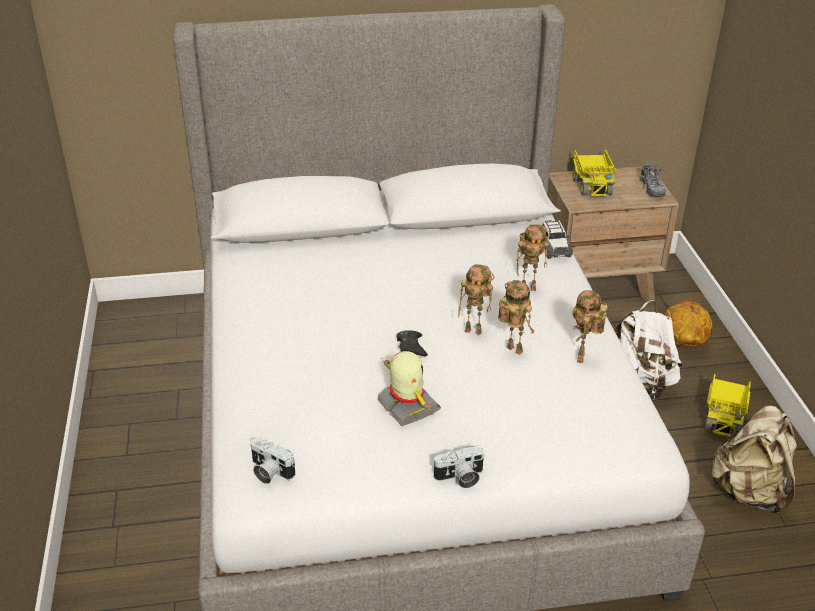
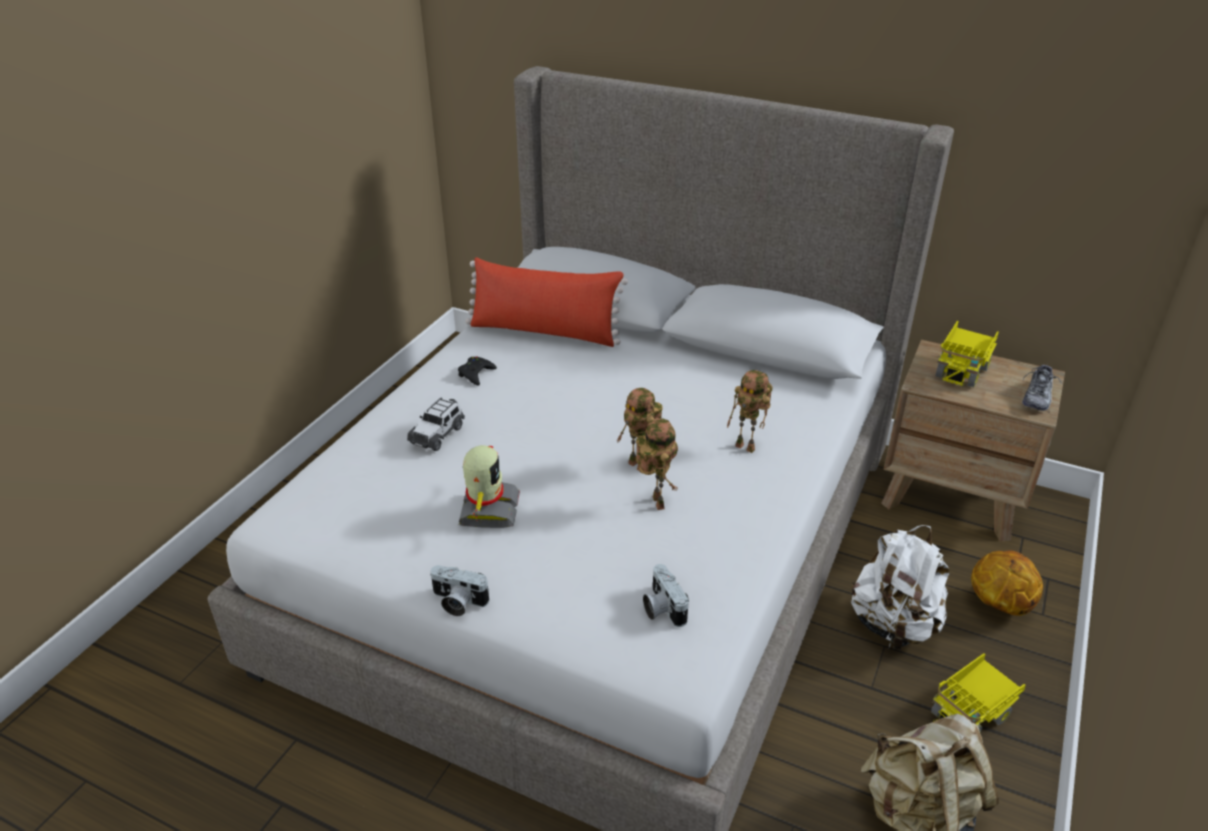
camera: 35 degrees right, 0 degrees up
(269, 472) = (307, 511): camera -> camera (661, 608)
(288, 259) = (544, 332): none -> red pillow
(411, 347) = (558, 455): black game controller -> black game controller (476, 374)
(554, 248) = (824, 417): toy car -> toy car (438, 434)
(582, 358) = (721, 544): toy robot -> none

